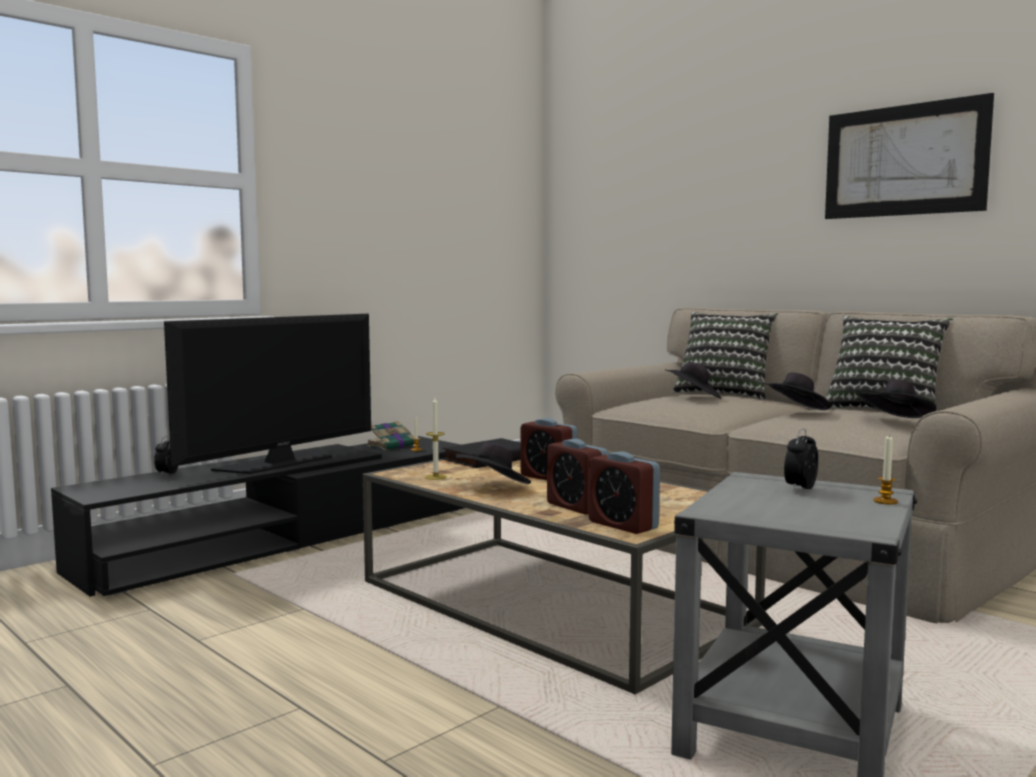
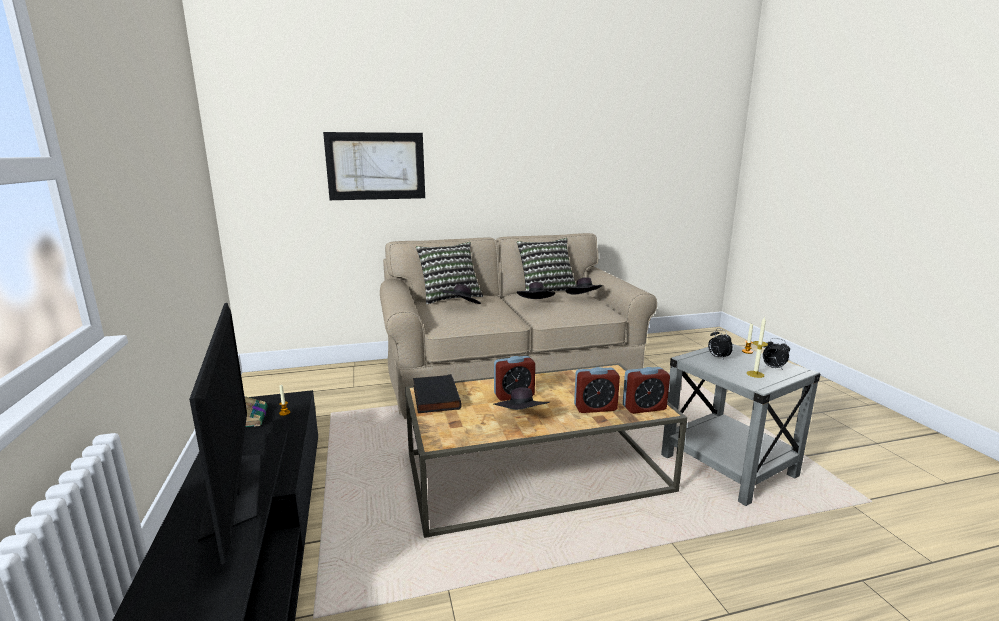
camera: 60 degrees left, 10 degrees up
(167, 474) = (163, 580): alarm clock -> alarm clock (773, 368)
(435, 477) = (470, 429): candle -> candle (755, 374)
(904, 160) = (516, 147): picture -> picture (376, 166)

